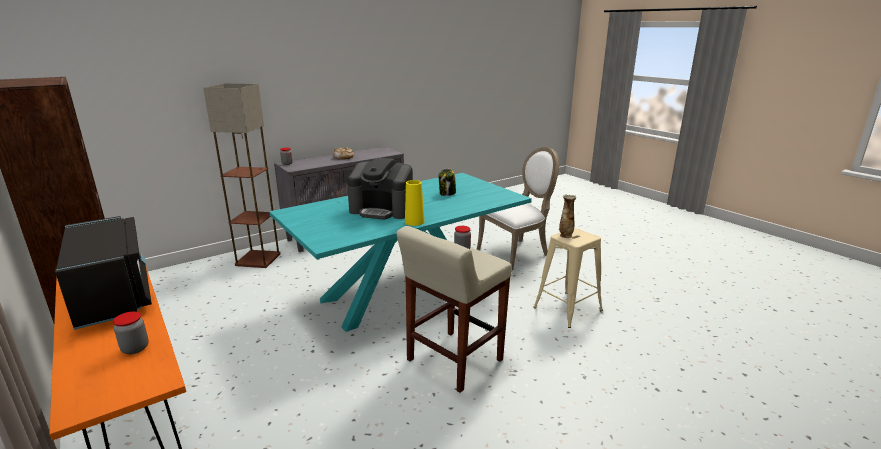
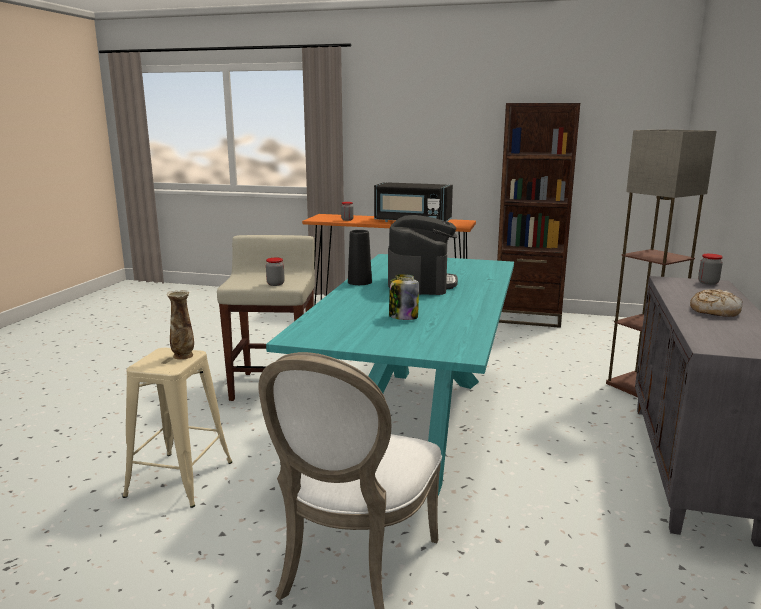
camera: 140 degrees right, 5 degrees down
(382, 210) = (421, 283): coffee machine -> coffee machine turned 120 degrees clockwise
(414, 222) = (359, 282): yellow vase -> black vase

